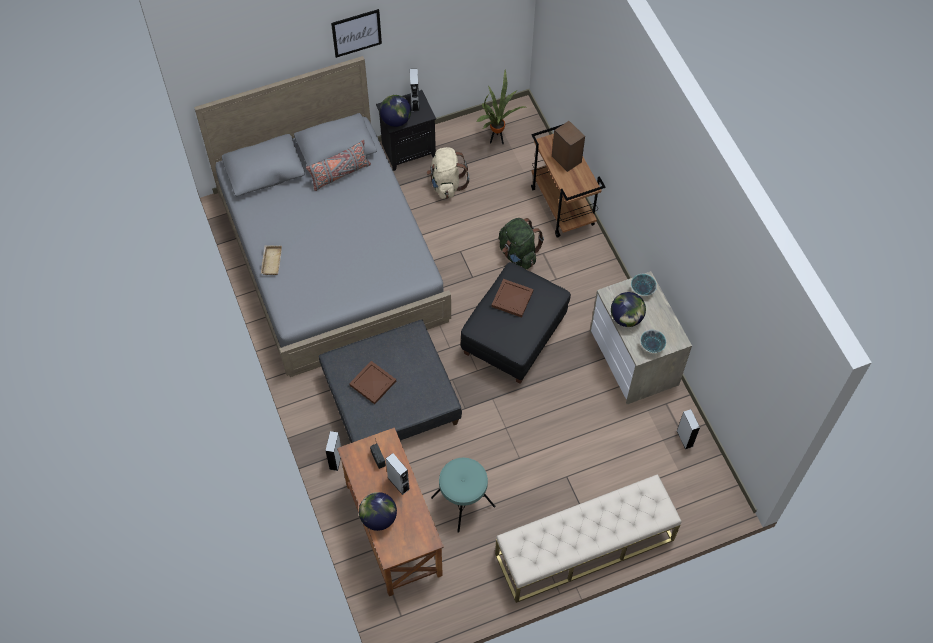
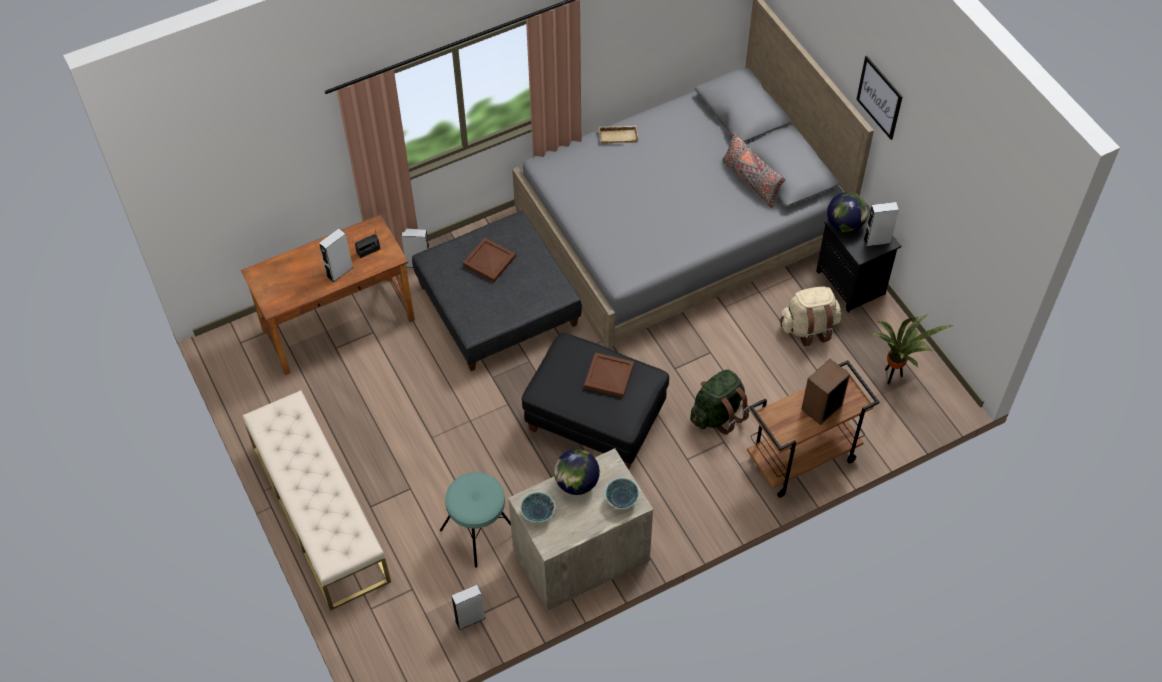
camera: 85 degrees right, 5 degrees down
(378, 517) = (299, 259): globe -> none
(463, 502) = (373, 386): turquoise stool -> turquoise stool (479, 531)

